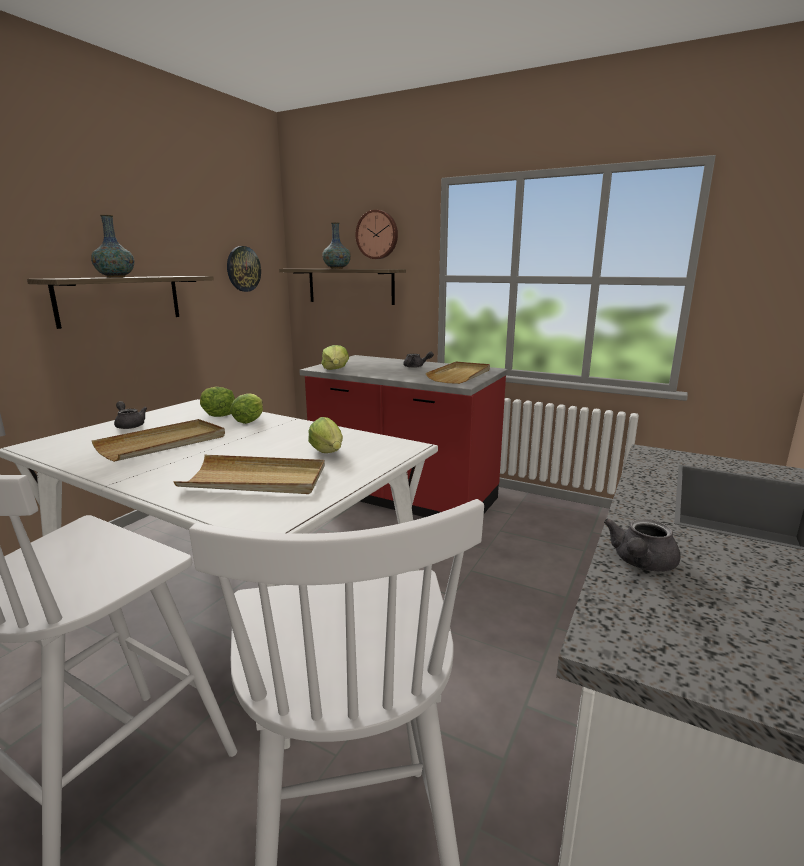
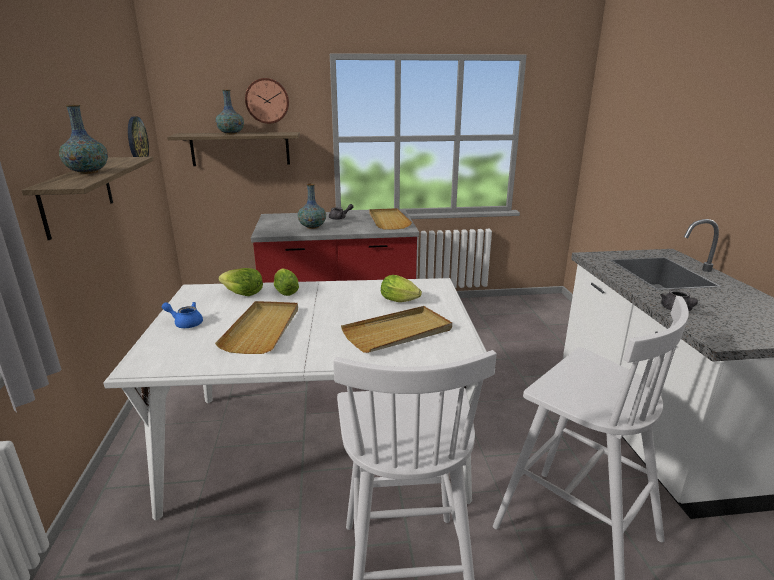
camera: 35 degrees left, 5 degrees up
(129, 425) = (185, 323): grey teapot -> blue teapot
(336, 369) = (283, 232): lettuce -> none
(370, 369) = (312, 227): none -> vase

